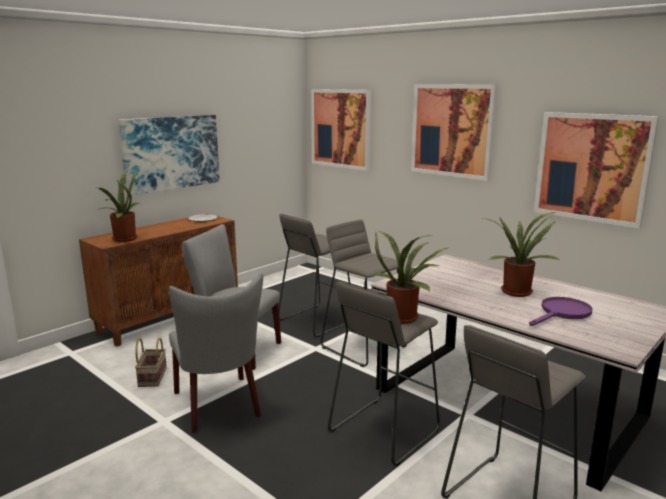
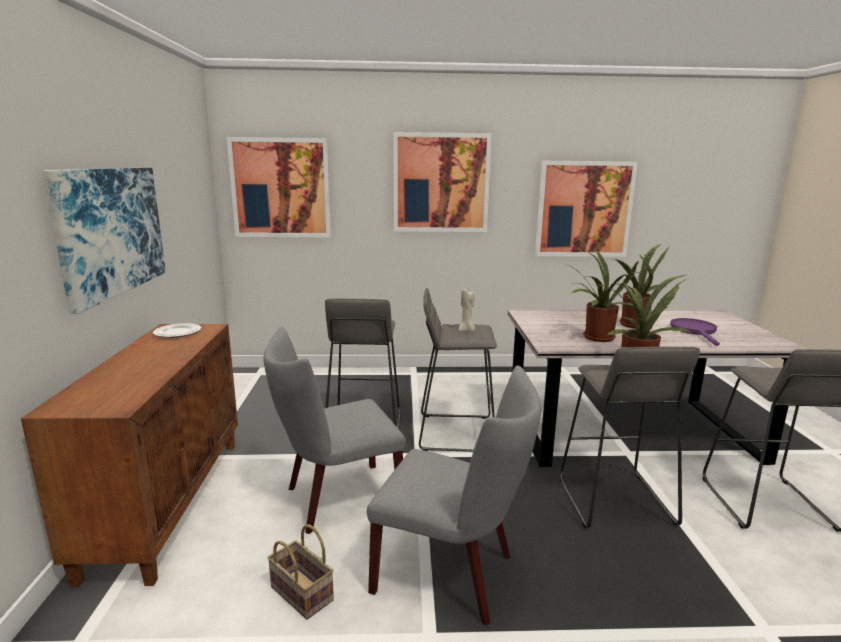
camera: 45 degrees left, 0 degrees up
(122, 239) = (120, 391): potted plant -> potted plant (596, 338)
(371, 260) = (466, 330): none -> beige candle

